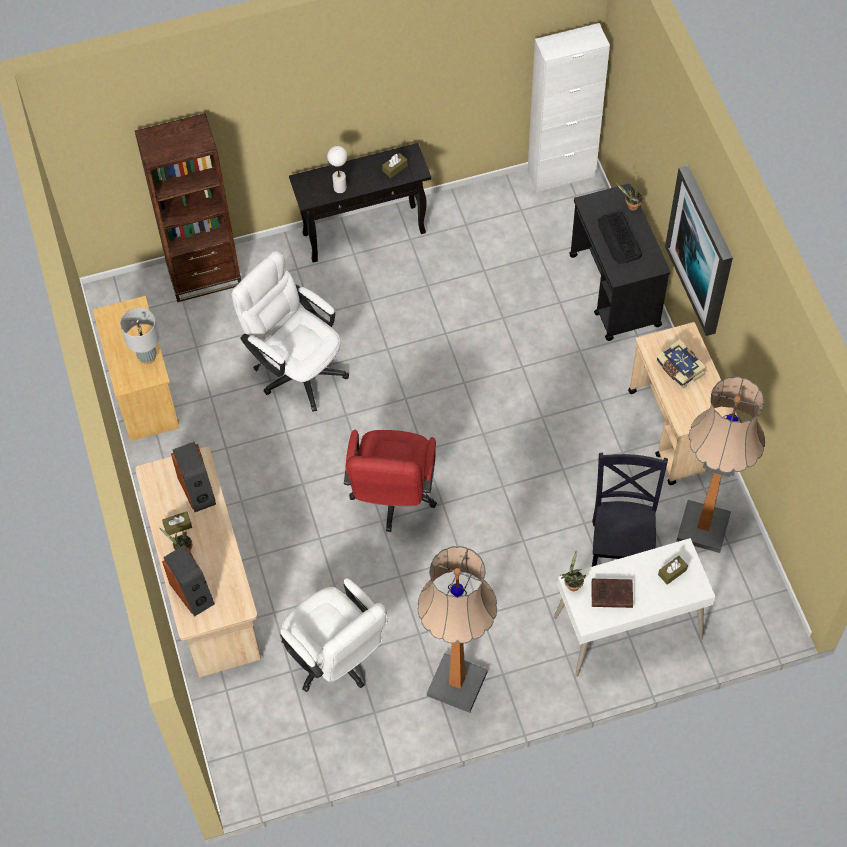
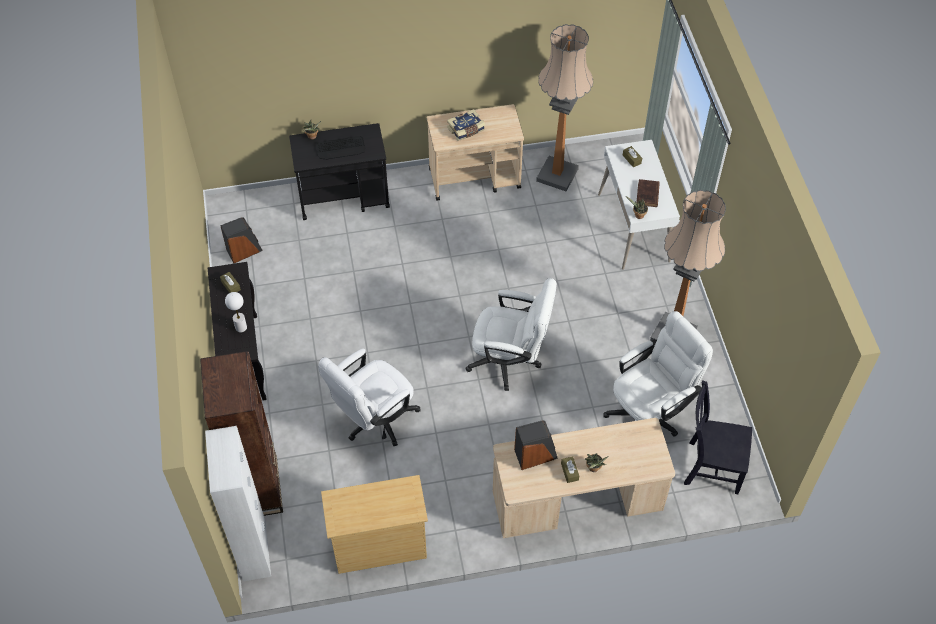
camera: 85 degrees left, 5 degrees down
(147, 357) = (390, 491): grey table lamp -> none
(192, 592) = (633, 463): speaker -> speaker (244, 250)
(393, 498) = (510, 361): red office chair -> white office chair
(561, 174) = (221, 216): white cabinet -> white cabinet (254, 550)
(621, 548) = (569, 223): black chair -> black chair (710, 466)
(702, 250) = (404, 67): picture -> none

